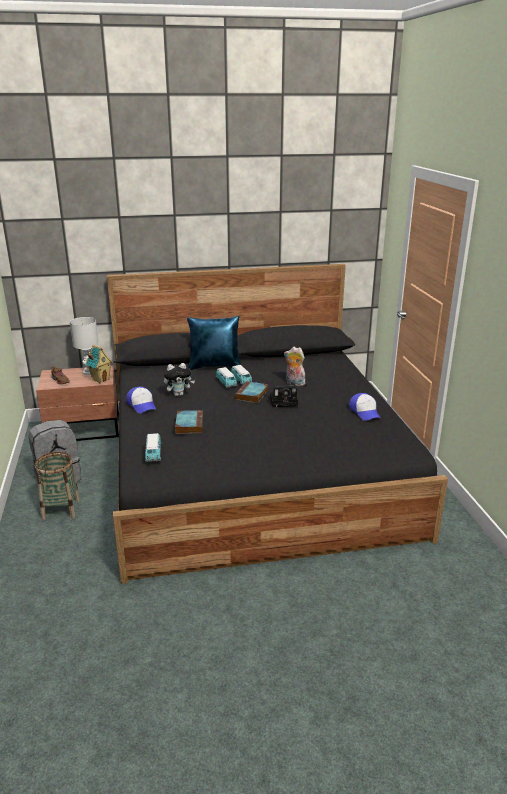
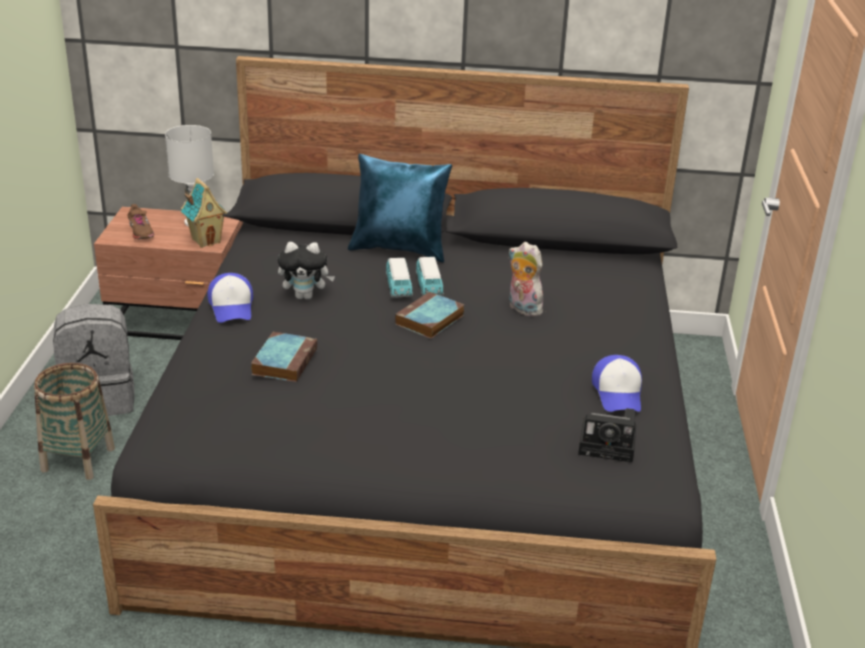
camera: 15 degrees right, 5 degrees up
(153, 454) = (195, 408): toy car -> none
(285, 401) = (481, 344): camera -> camera (609, 445)

